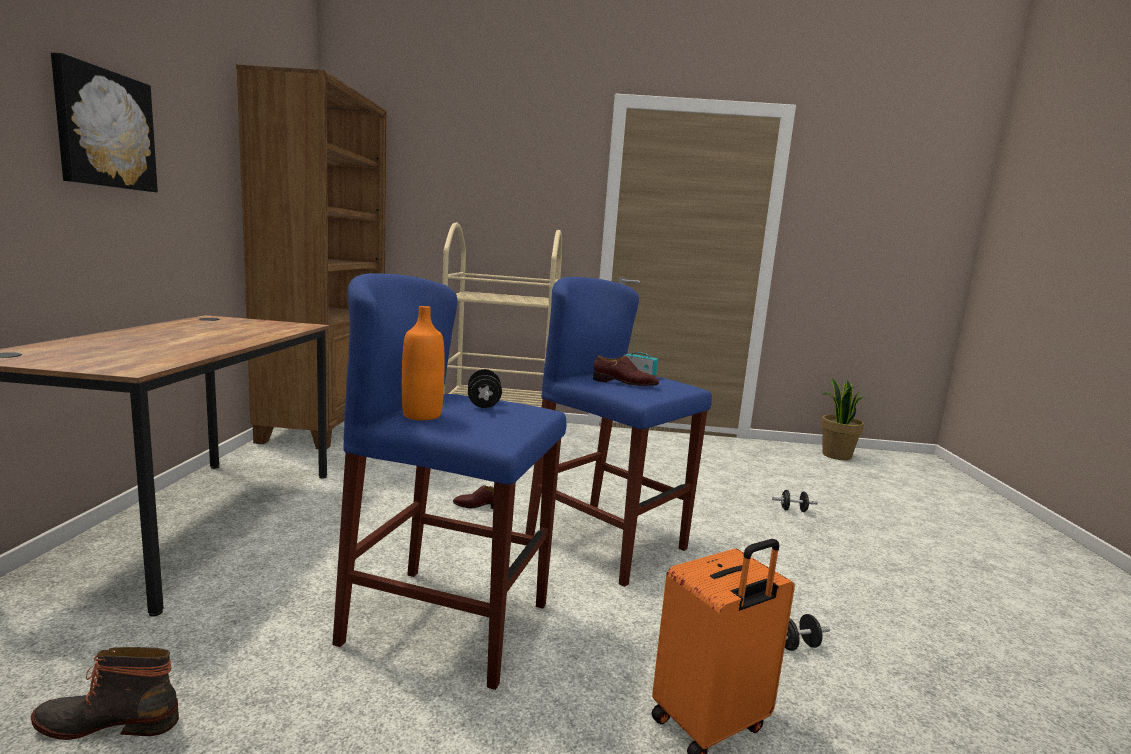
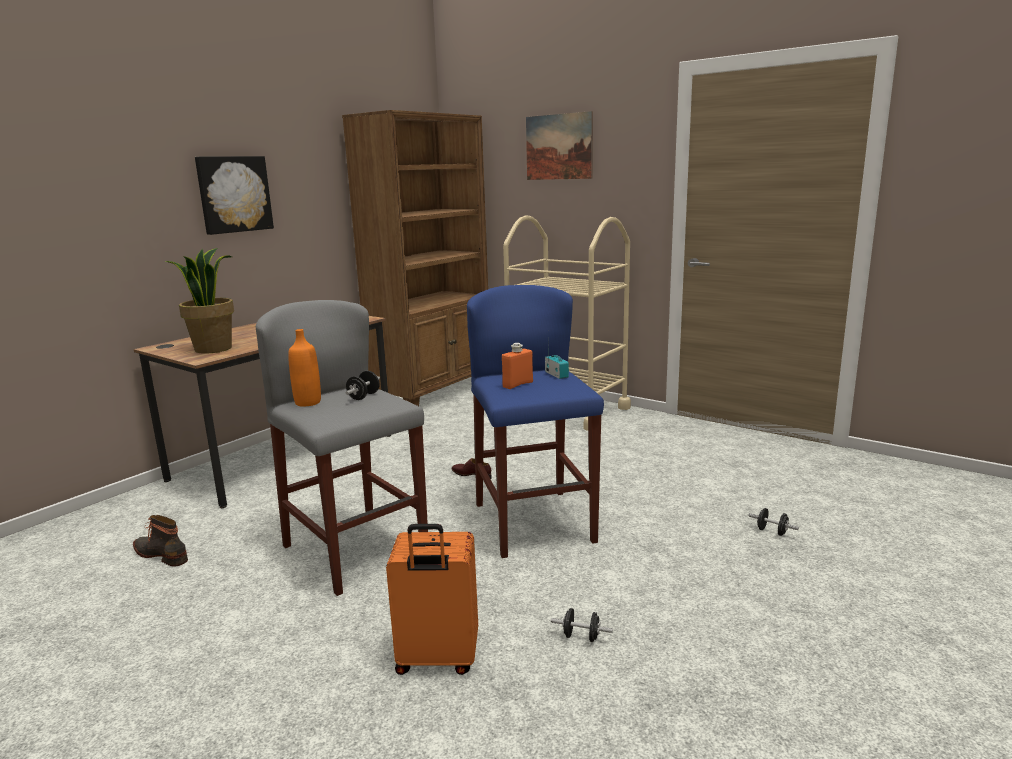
camera: 35 degrees right, 5 degrees up
(448, 623) = (355, 551): blue stool -> grey stool
(480, 157) = (559, 147): none -> picture
(625, 383) = (518, 384): brown shoe -> orange bottle
(835, 455) = (946, 483): potted plant -> potted plant (213, 349)

